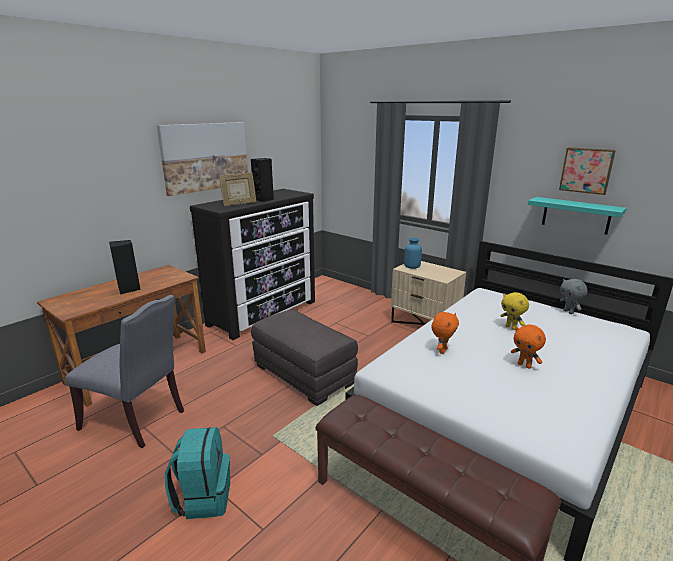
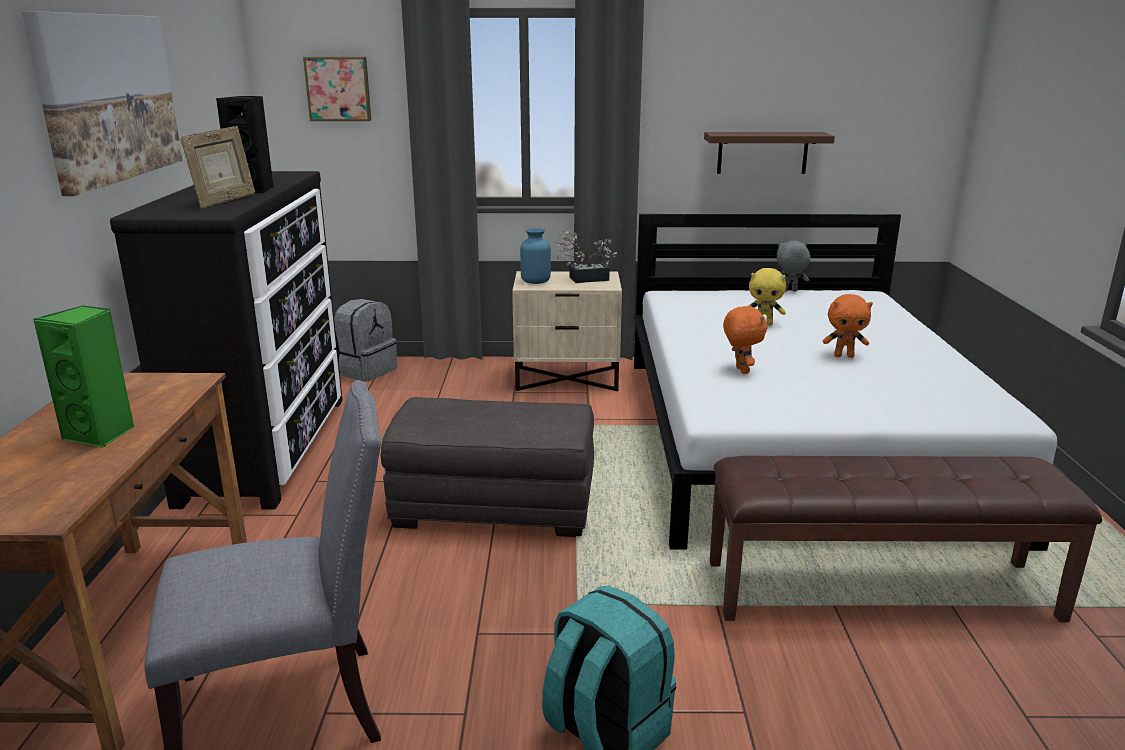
camera: 40 degrees left, 0 degrees up
(129, 289) = (102, 434): black speaker -> green speaker
(342, 291) = (366, 370): none -> grey backpack
(439, 271) = (584, 279): none -> potted plant
(569, 312) = (789, 291): grey plush toy -> grey plush toy turned 150 degrees clockwise
(576, 215) = (762, 152): turquoise shelf -> brown shelf
(586, 170) = (770, 84): picture -> picture (338, 89)

